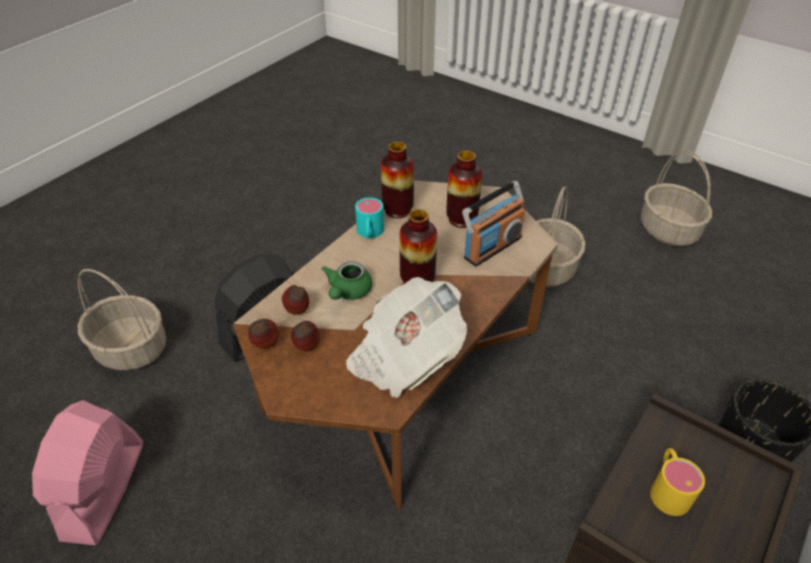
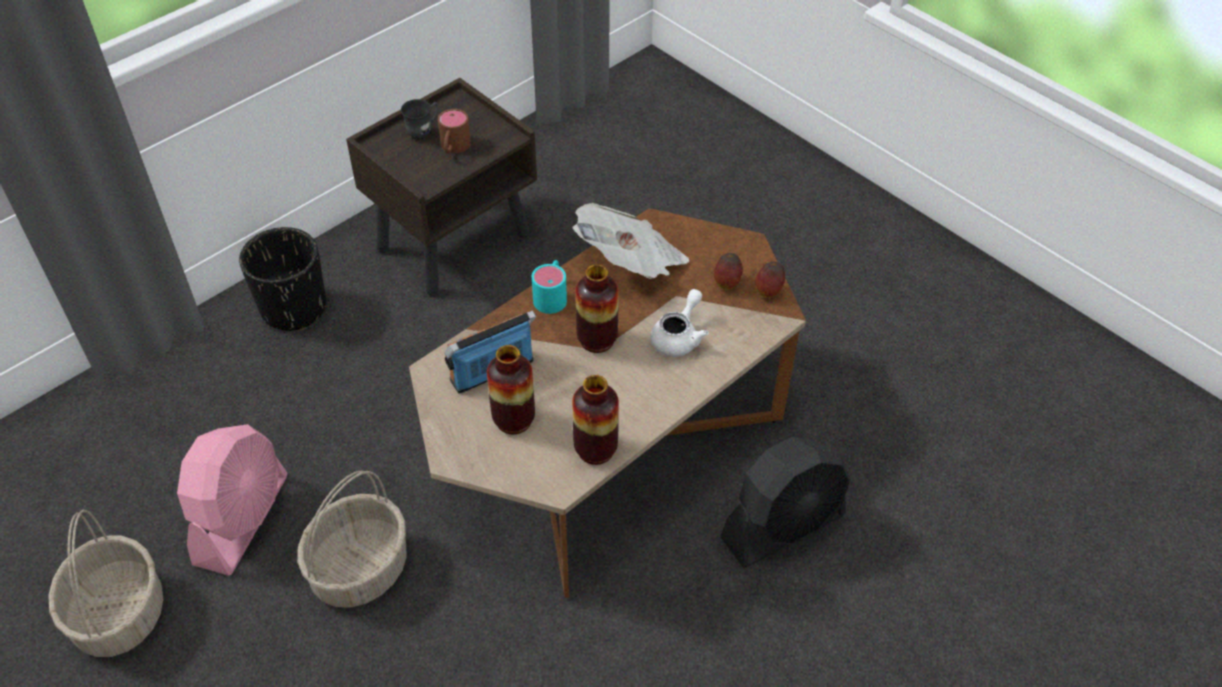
camera: 170 degrees left, 5 degrees up
(104, 490) = (933, 370): pink fan -> pink fan (242, 519)
(130, 349) = (962, 527): basket -> none
(298, 311) = (735, 322): apple -> none
(348, 292) = (679, 337): green teapot -> white teapot
(369, 233) = (641, 415): turquoise mug -> turquoise mug (552, 295)
(668, 488) = (453, 148): yellow mug -> brown mug
(724, 512) = (424, 131): none -> grey mug

